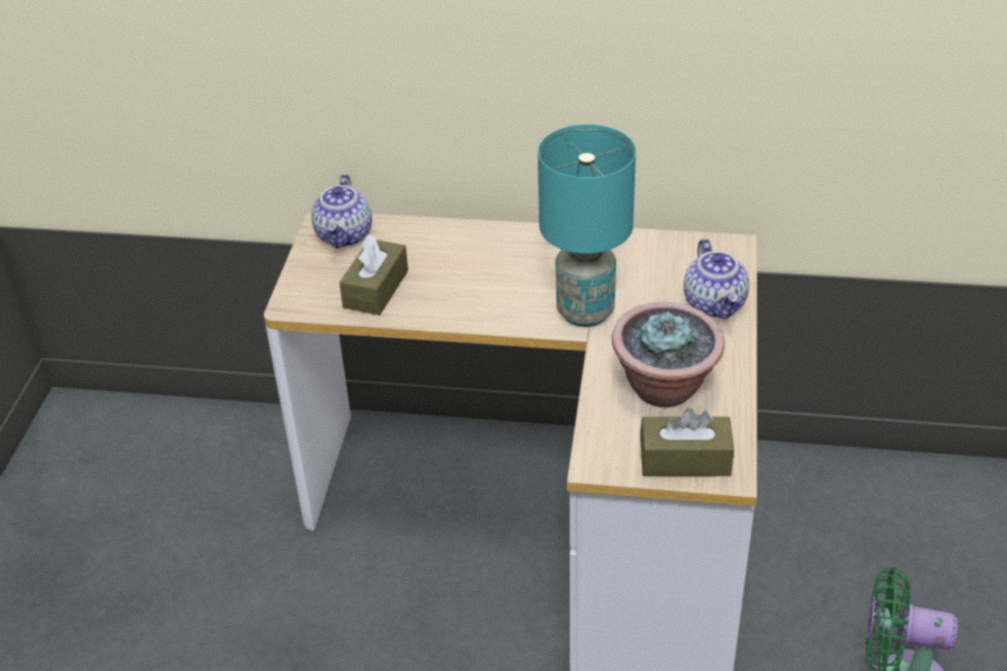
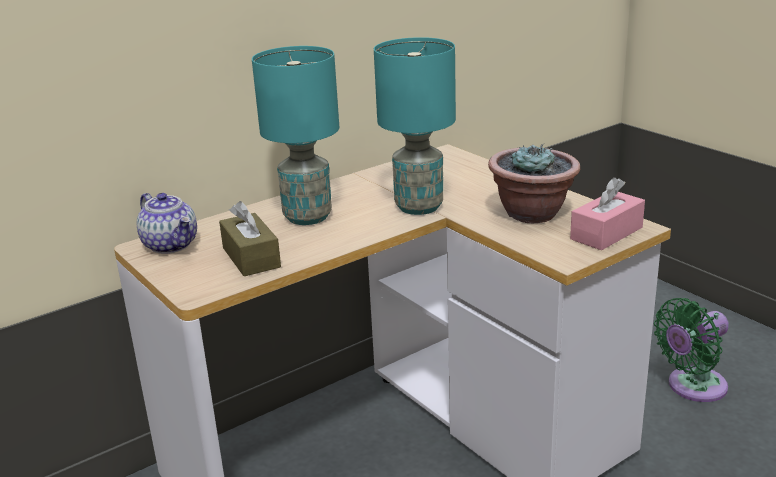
camera: 45 degrees left, 15 degrees down
(481, 264) = (307, 216): none -> turquoise table lamp
(685, 459) = (606, 233): brown tissue box -> pink tissue box
(715, 304) = (485, 174): teapot -> none

